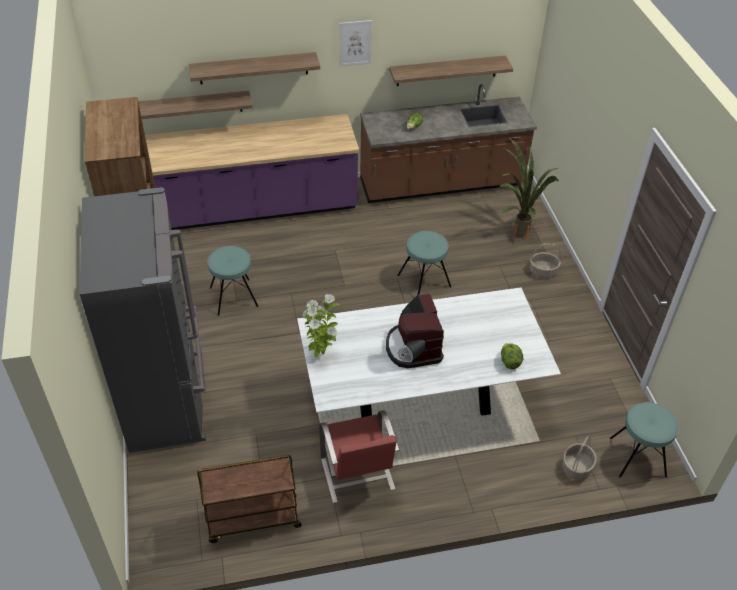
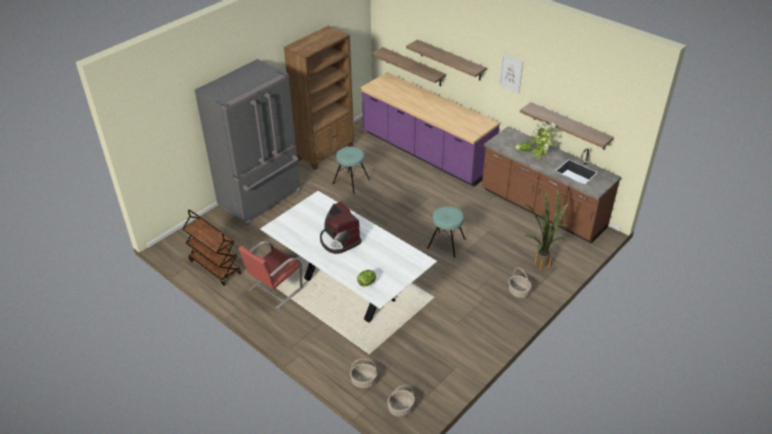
camera: 55 degrees right, 5 degrees down
(320, 353) = (301, 210): potted plant -> potted plant (538, 160)
(413, 348) = (339, 240): coffee machine -> coffee machine turned 75 degrees counterclockwise
(637, 457) = (401, 408): turquoise stool -> basket

